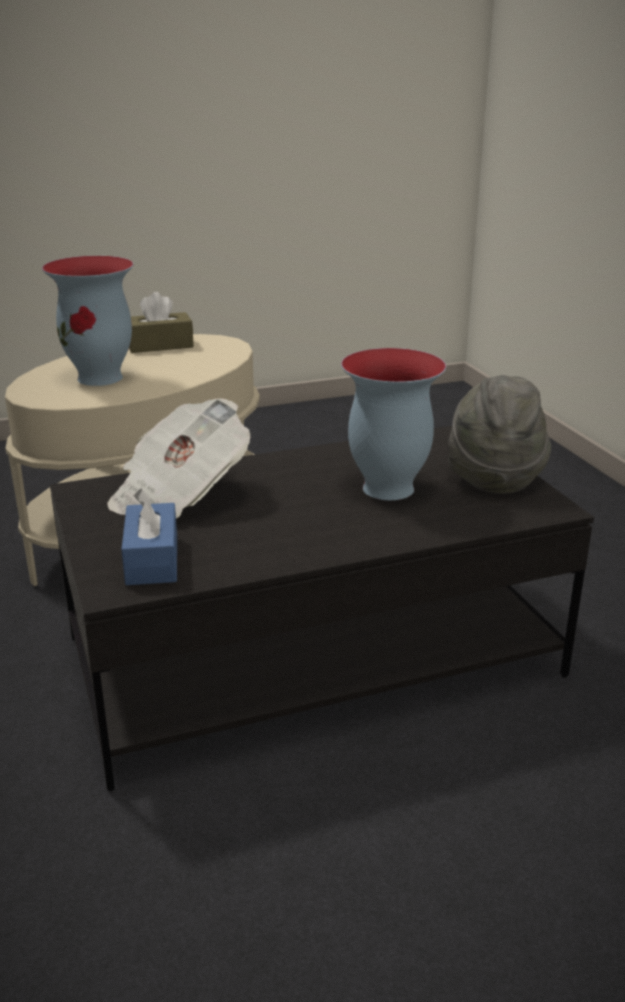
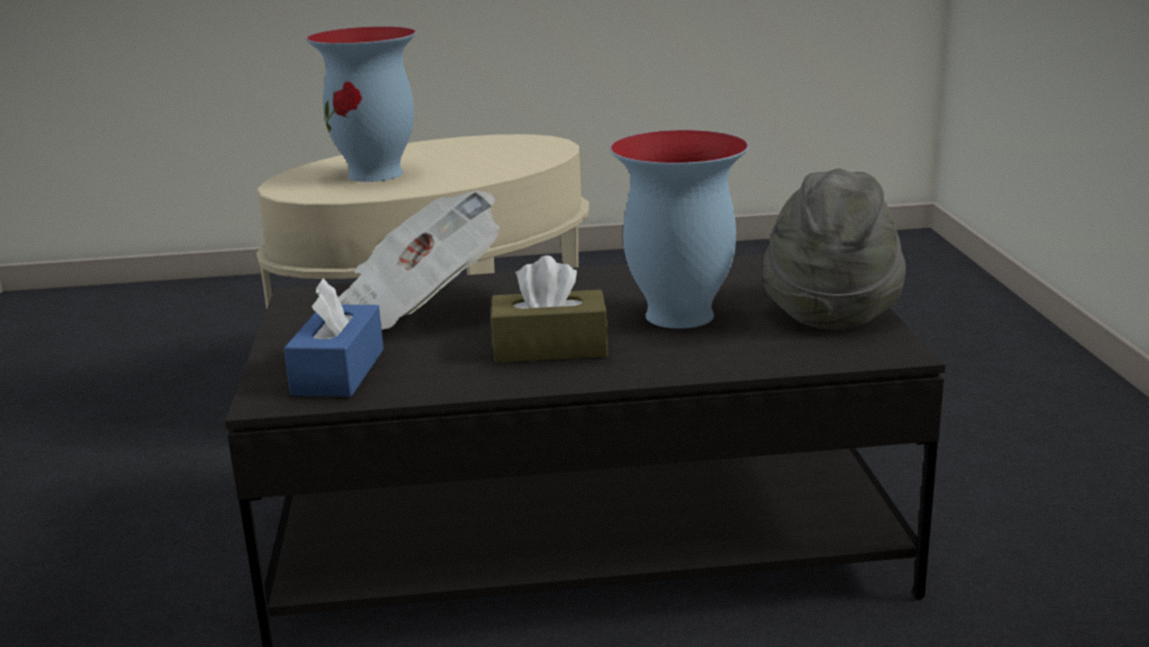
camera: 15 degrees right, 5 degrees down
(160, 345) = (469, 144): brown tissue box -> brown tissue box (550, 348)

